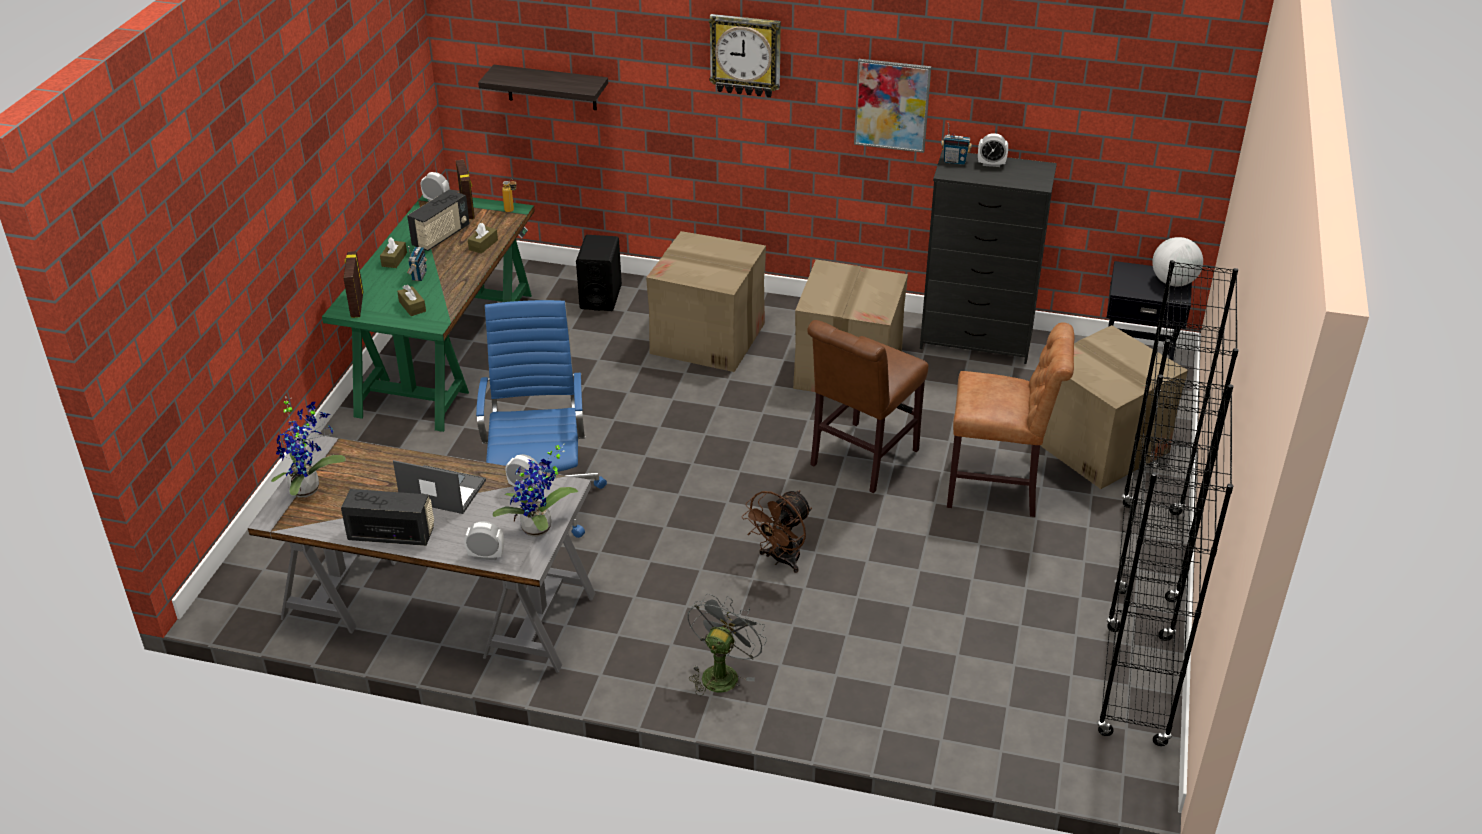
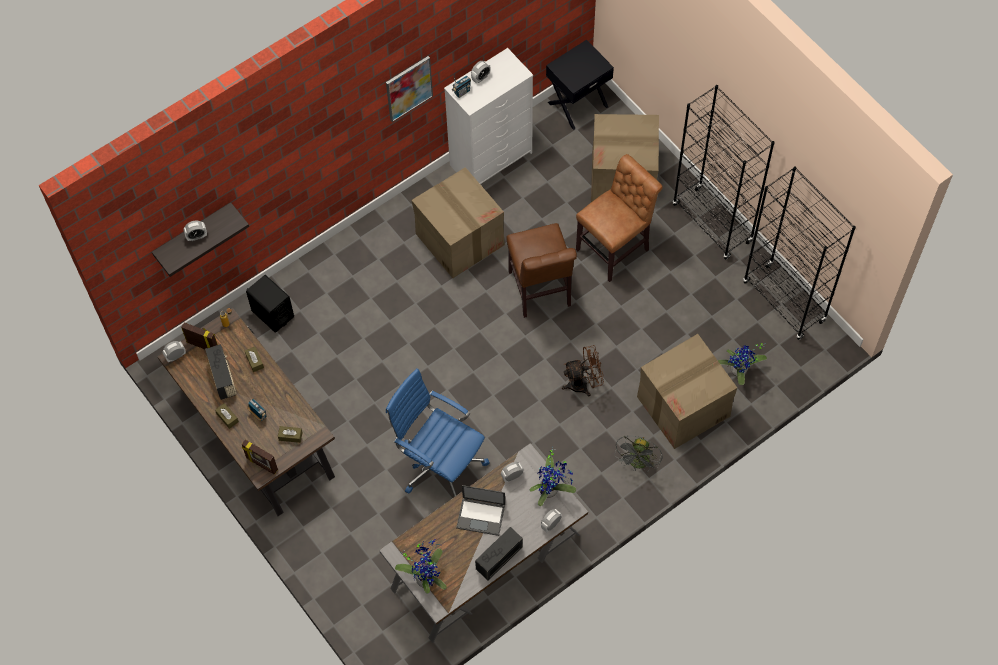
camera: 50 degrees left, 25 degrees up
(441, 490) = (481, 516): laptop -> laptop turned 135 degrees counterclockwise
(446, 353) = (255, 431): green desk -> brown desk
(542, 77) = (197, 236): none -> alarm clock
(708, 338) = (368, 286): cardboard box -> cardboard box (684, 406)
(722, 672) = (638, 463): grey fan -> grey fan turned 135 degrees counterclockwise
(745, 55) = (317, 129): wall clock -> none
(780, 560) = (583, 384): brown fan -> brown fan turned 90 degrees counterclockwise
(973, 699) = (739, 372): none -> potted plant
(977, 340) = (491, 158): black dresser -> white dresser
(1173, 282) = (588, 56): globe -> none

